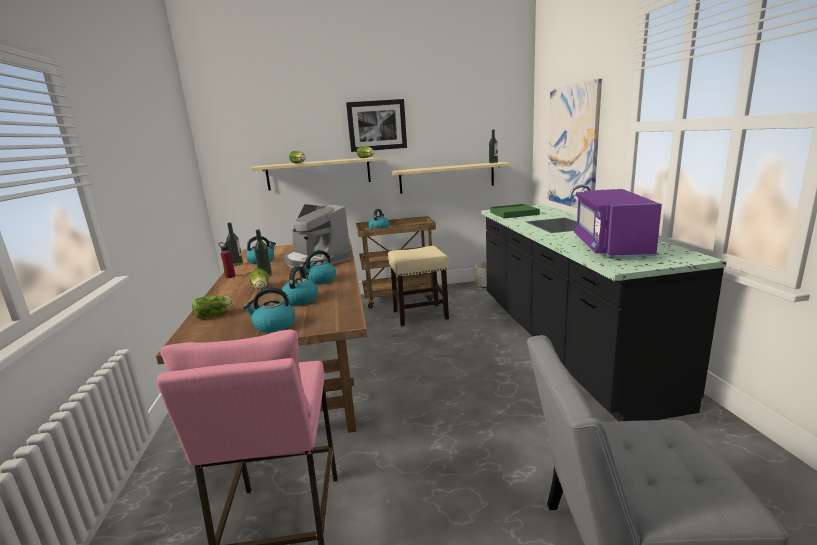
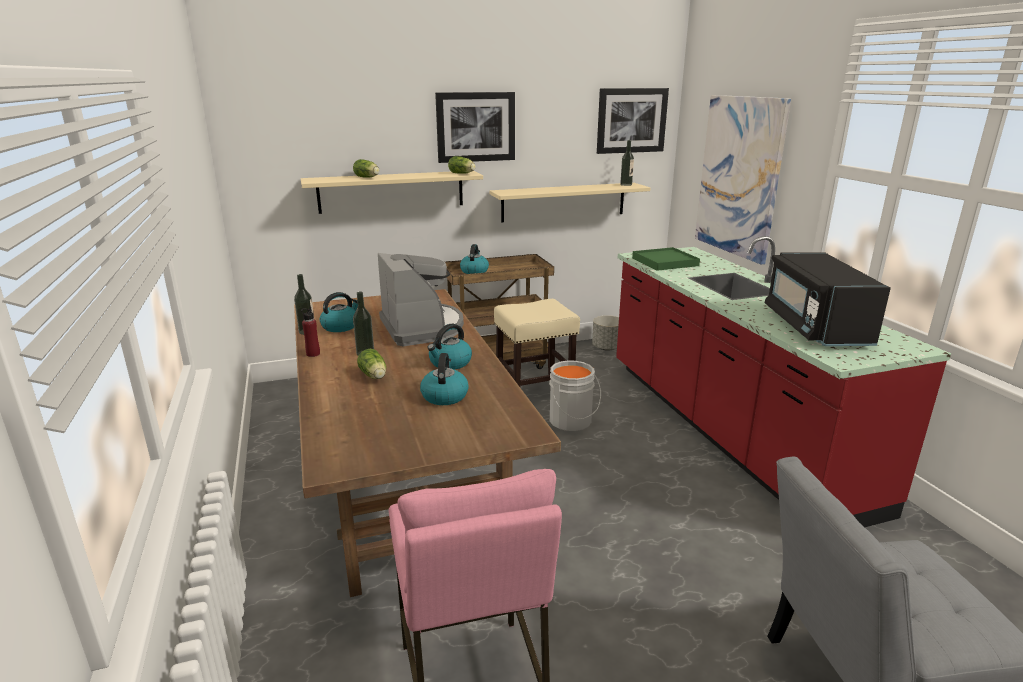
camera: 10 degrees left, 5 degrees up
(215, 314) = (339, 420): lettuce -> none
(274, 326) = (436, 438): kettle -> none
(316, 260) = (422, 328): coffee machine -> coffee machine turned 150 degrees counterclockwise
(440, 335) = (572, 421): none -> grey bucket
(495, 115) = (631, 120): none -> picture
(563, 342) = (727, 430): black counter -> red counter
(610, 247) = (814, 326): purple microwave -> black microwave

